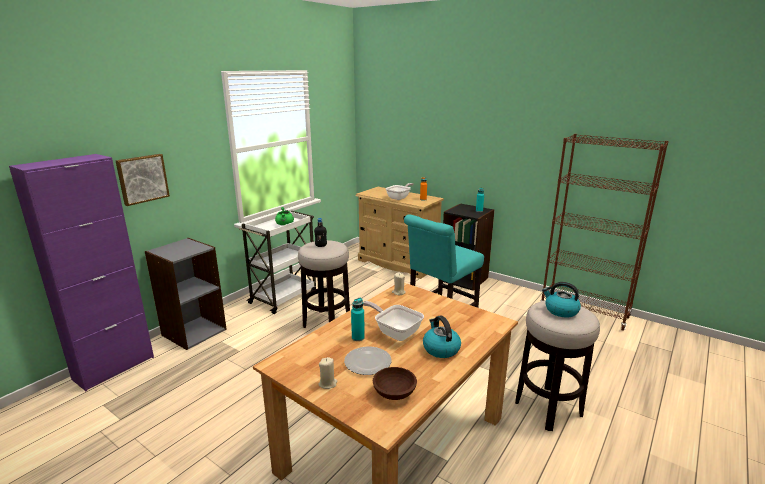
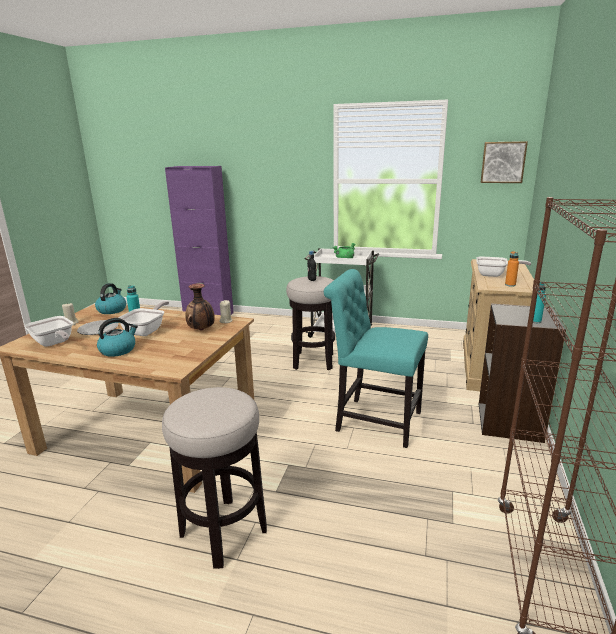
camera: 70 degrees right, 0 degrees up
(142, 179) = (253, 190): picture -> picture (503, 162)
(194, 332) = (262, 320): grey bookcase -> none
(395, 393) = (54, 343): brown bowl -> frying pan
(414, 305) = (201, 330): none -> vase
(560, 311) = (213, 402): kettle -> kettle (112, 310)

